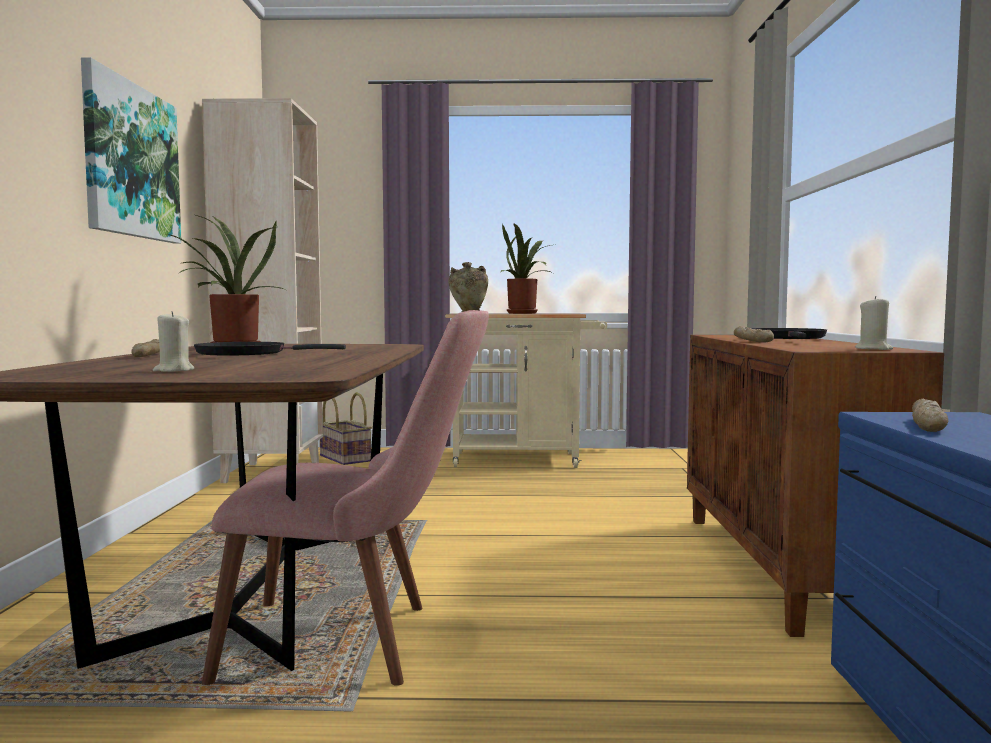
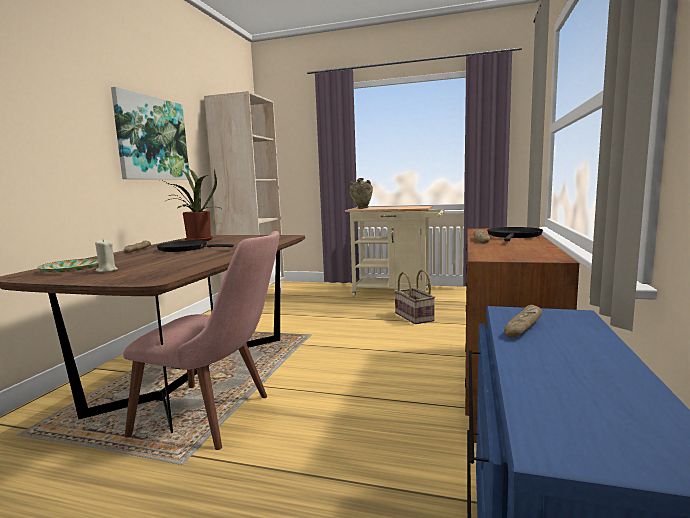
camera: 15 degrees right, 5 degrees up
(90, 370) = (71, 269): none -> plate
(346, 458) = (299, 289): basket -> basket (414, 317)
(525, 313) = (396, 207): potted plant -> none
(873, 349) = (535, 256): beige candle -> none

